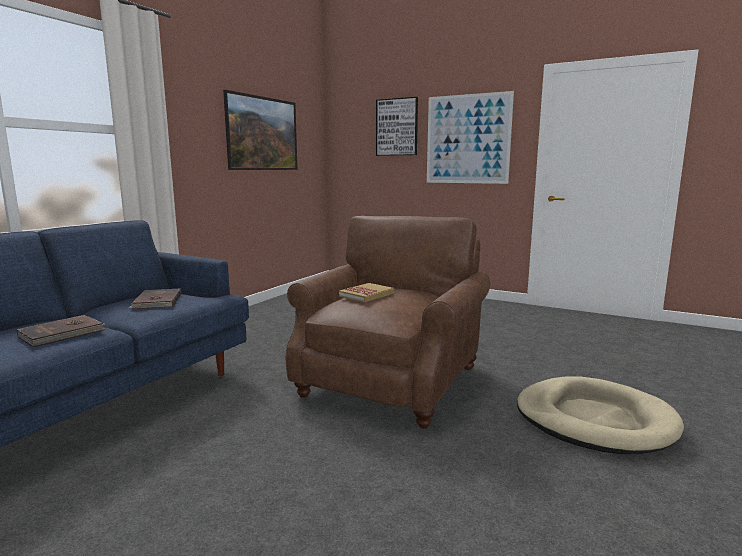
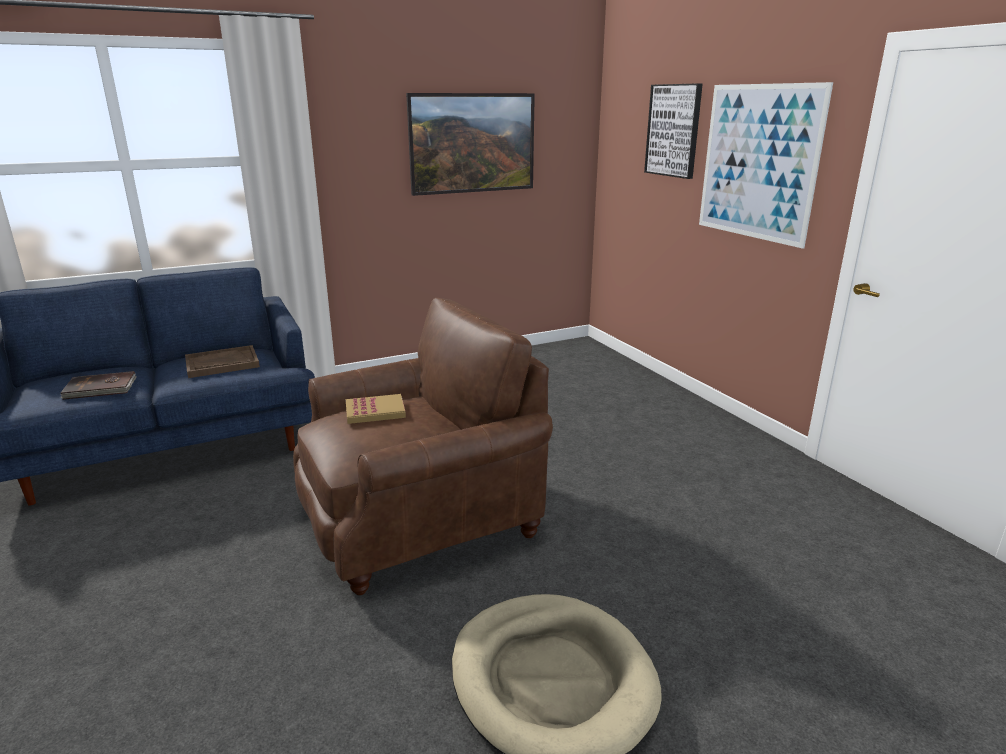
camera: 35 degrees right, 10 degrees up
(157, 301) = (222, 364): brown book -> brown tray

